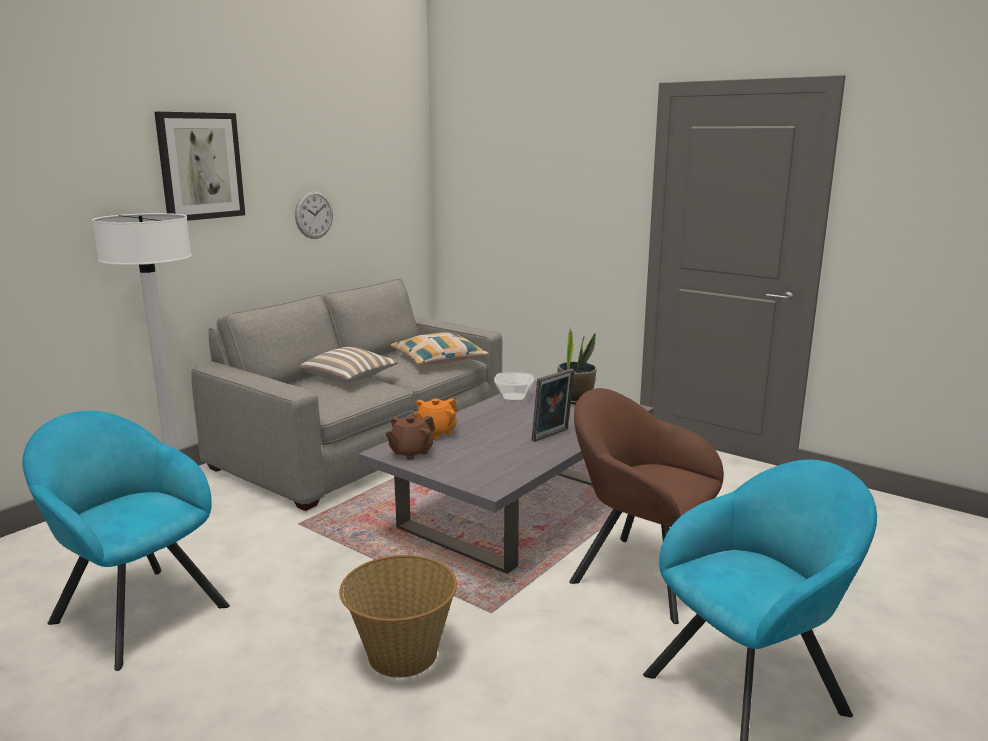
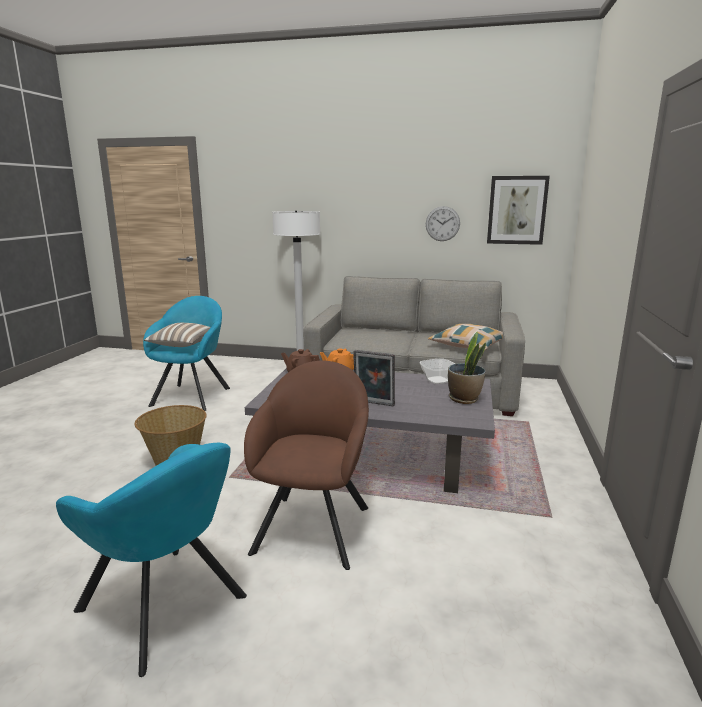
camera: 65 degrees right, 0 degrees up
(200, 166) = (359, 186): picture -> picture (517, 210)
(350, 379) = (393, 336): pillow -> pillow (182, 345)

